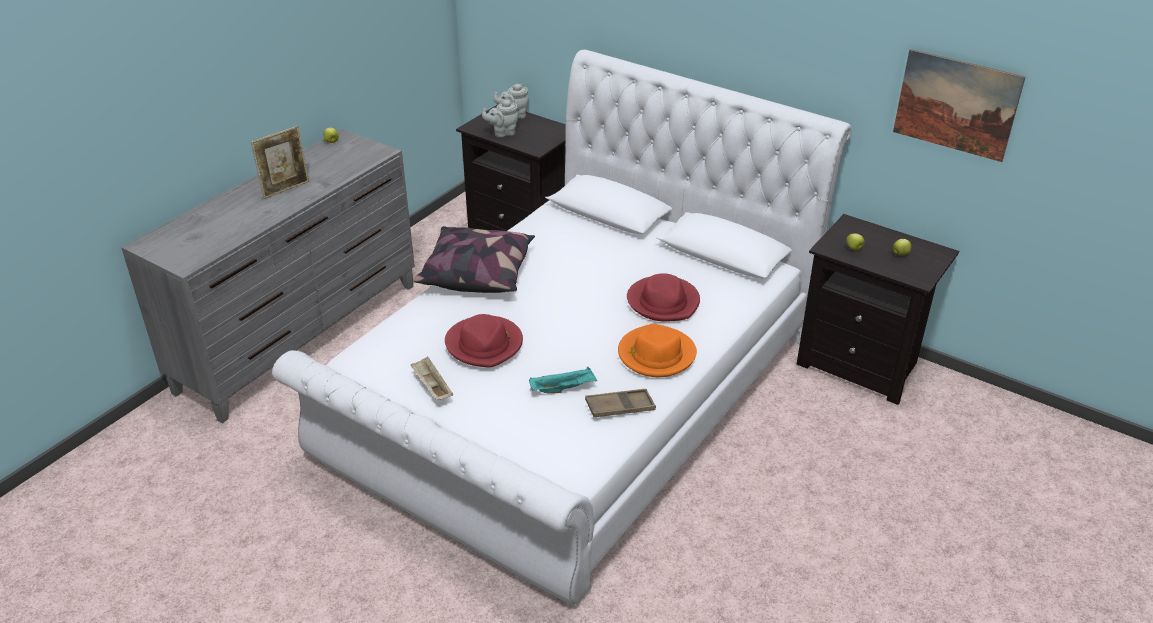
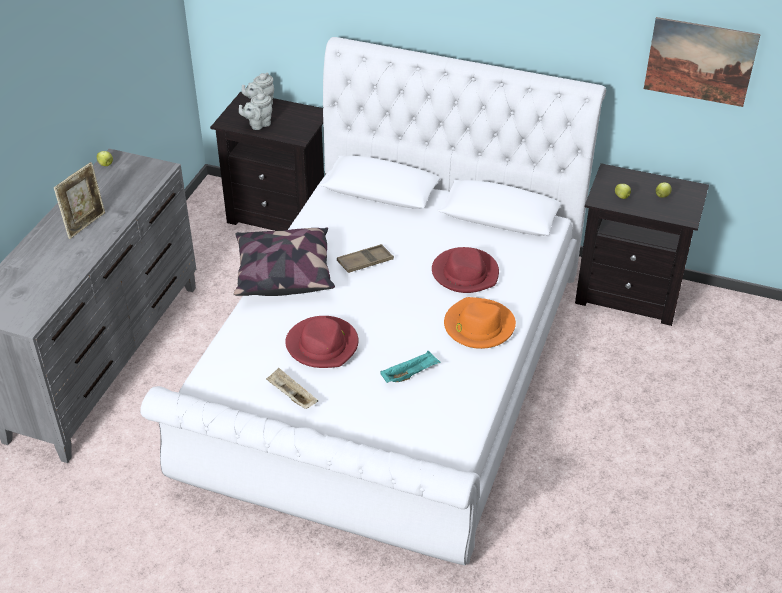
camera: 15 degrees left, 5 degrees up
(620, 407) = (466, 382): brown tray -> brown tray (365, 262)

